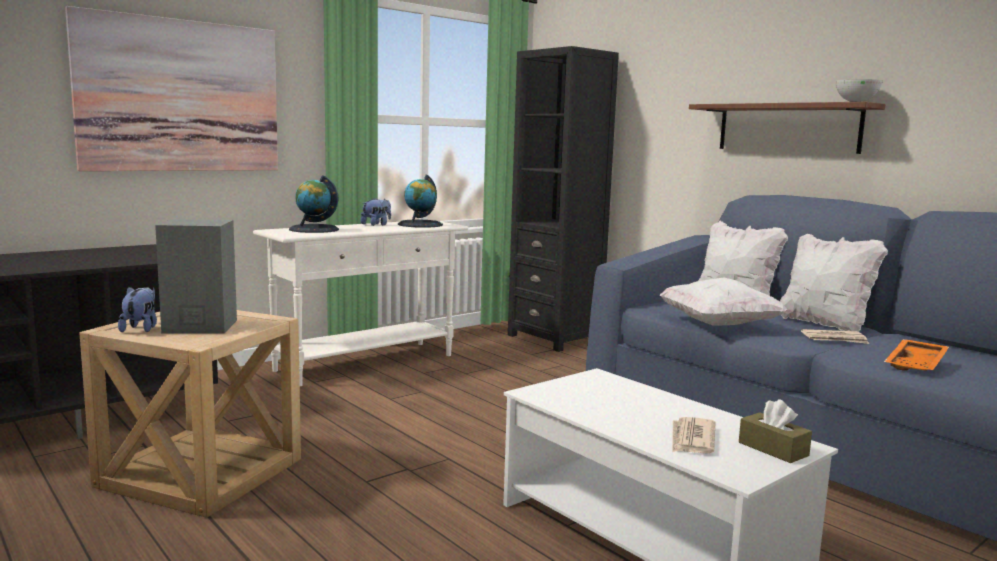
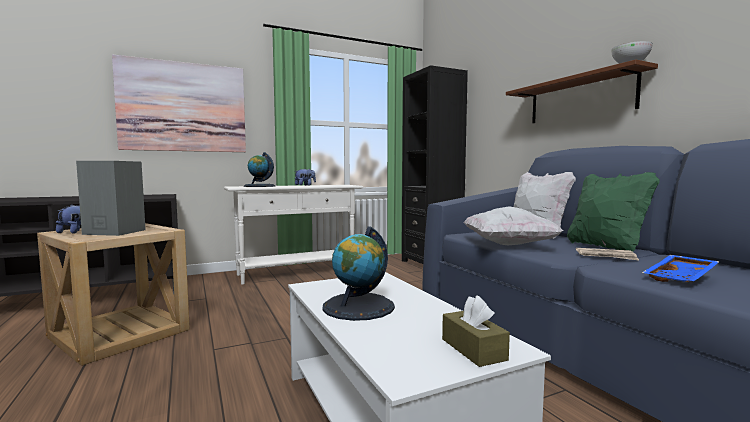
camera: 15 degrees right, 5 degrees down
(420, 224) = (333, 185): globe -> globe (358, 307)
(691, 439) = (397, 332): newspaper -> none
(824, 324) = (606, 247): white pillow -> green pillow
(917, 365) = (682, 278): orange tray -> blue tray

